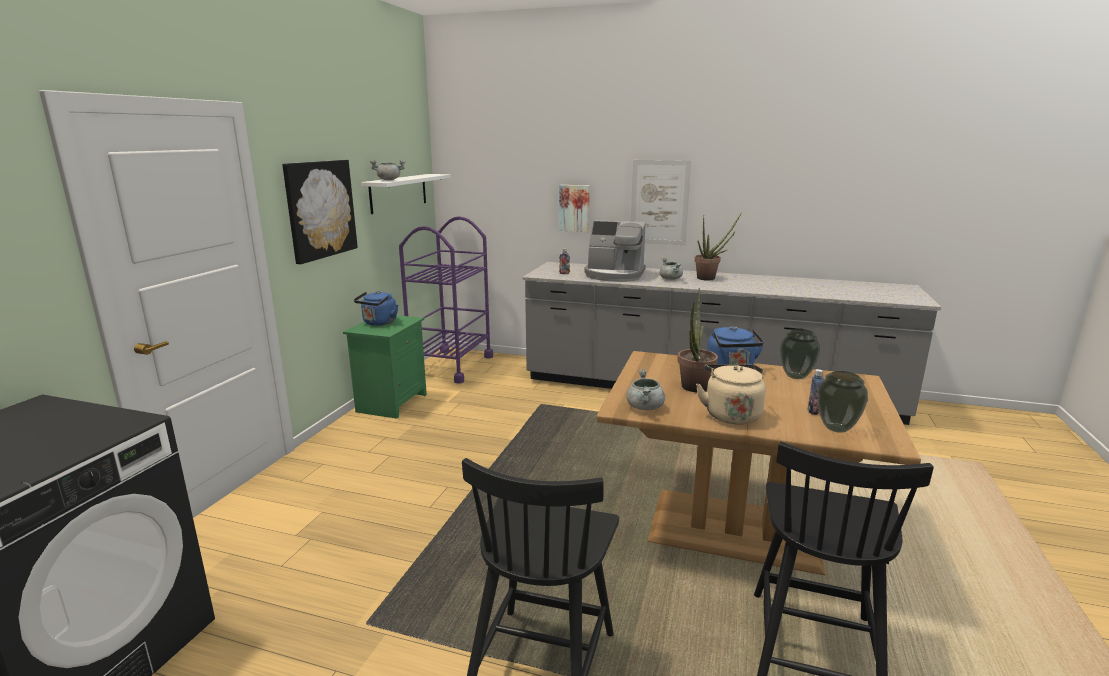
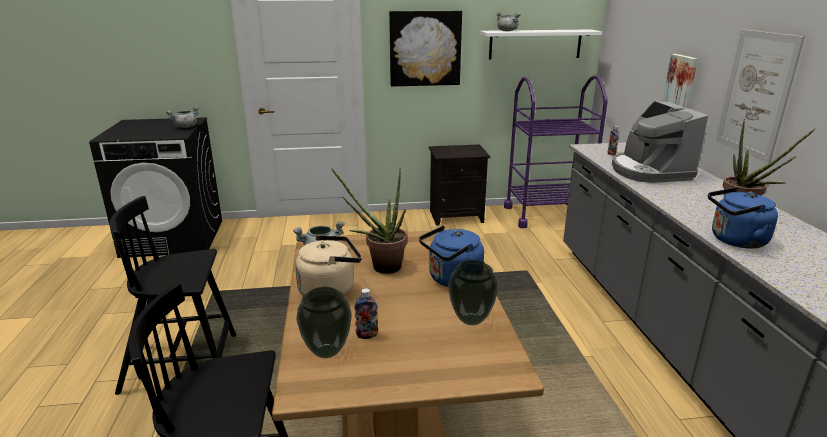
camera: 65 degrees right, 5 degrees up
(379, 323) = (458, 149): blue kettle -> blue kettle (735, 241)
(391, 402) = (457, 216): green nightstand -> black nightstand
(671, 279) = (689, 196): grey cooking pot -> grey cooking pot (186, 127)

